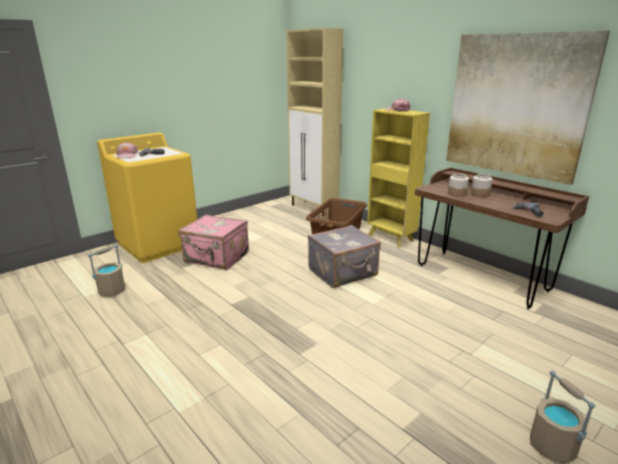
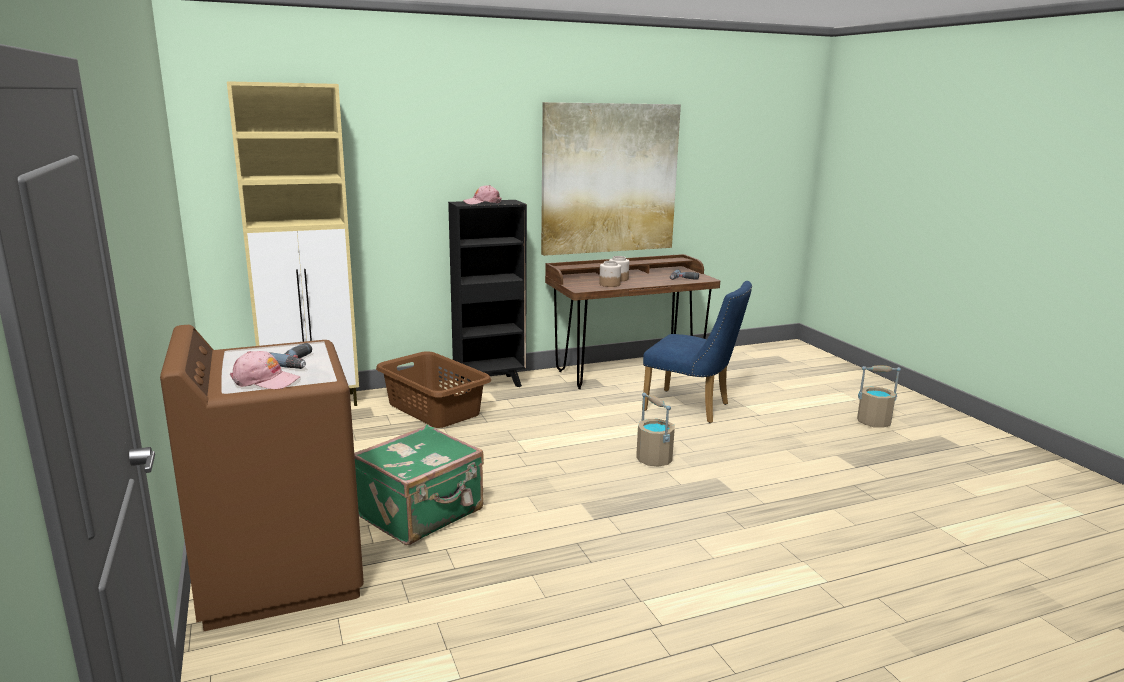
camera: 70 degrees left, 5 degrees down
(112, 291) = (461, 638): beige bucket -> beige bucket (654, 459)
(159, 244) = (280, 572): yellow washing machine -> brown washing machine
(216, 258) = (422, 513): pink suitcase -> green suitcase
(343, 273) = (562, 431): grey suitcase -> none
(391, 238) = (490, 384): yellow bookcase -> black bookcase
(441, 316) = (692, 408): none -> blue chair

